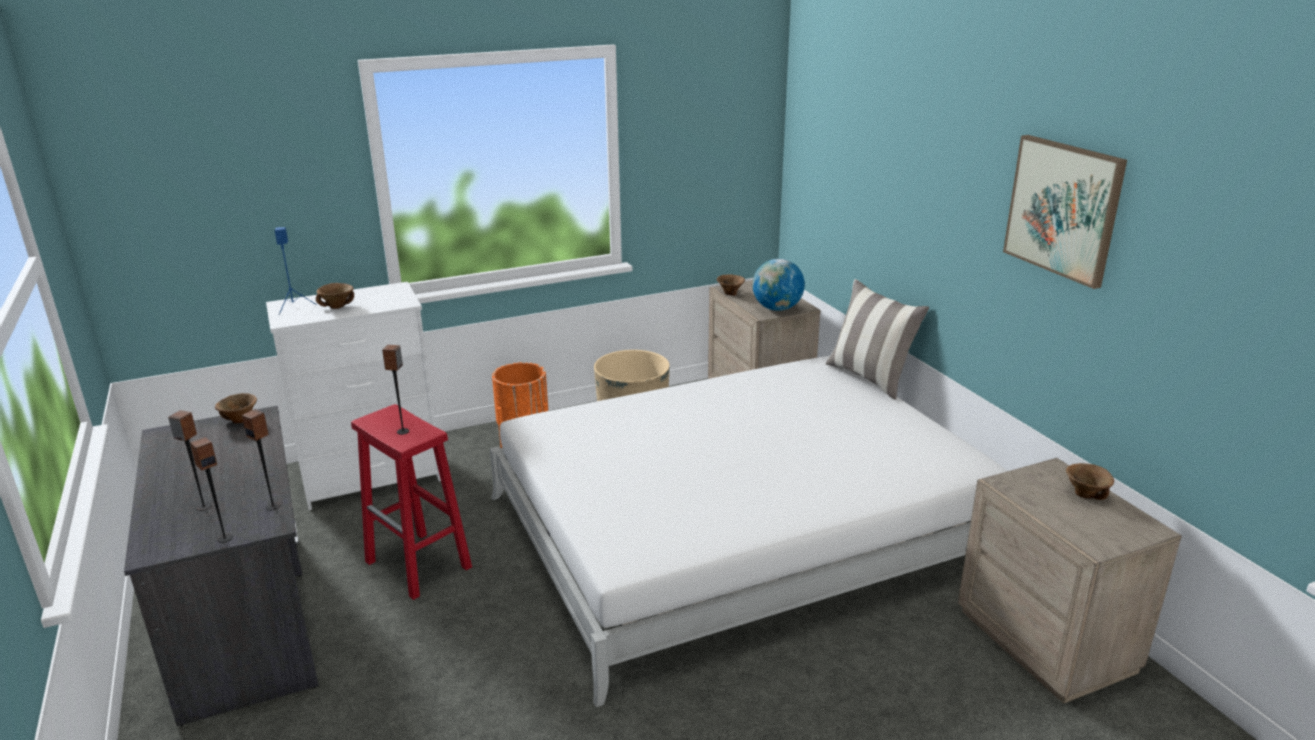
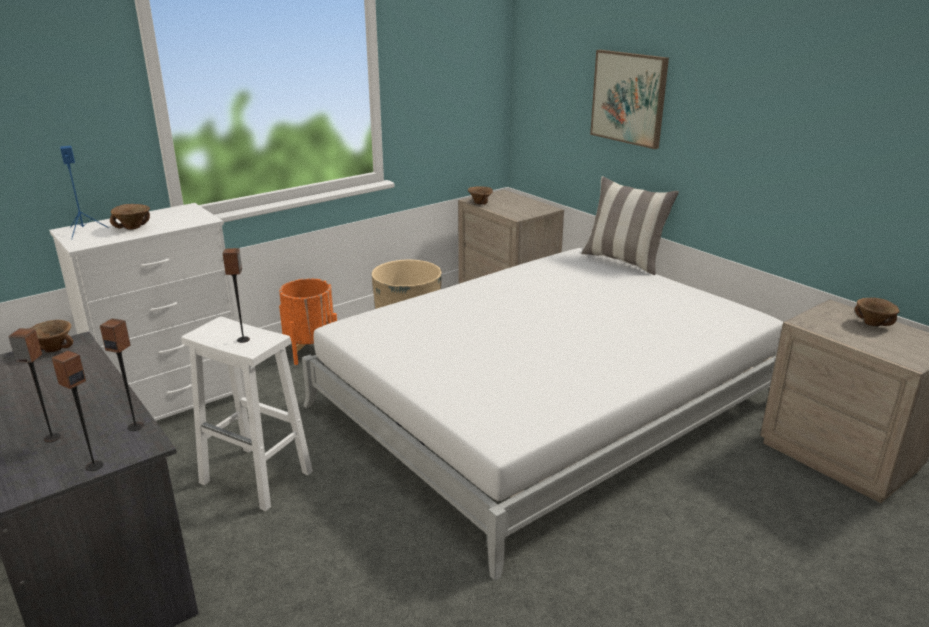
camera: 15 degrees left, 0 degrees up
(419, 565) = (258, 477): red stool -> white stool
(777, 308) = (527, 211): globe -> none
(1063, 209) = (823, 83): picture -> picture (629, 98)

